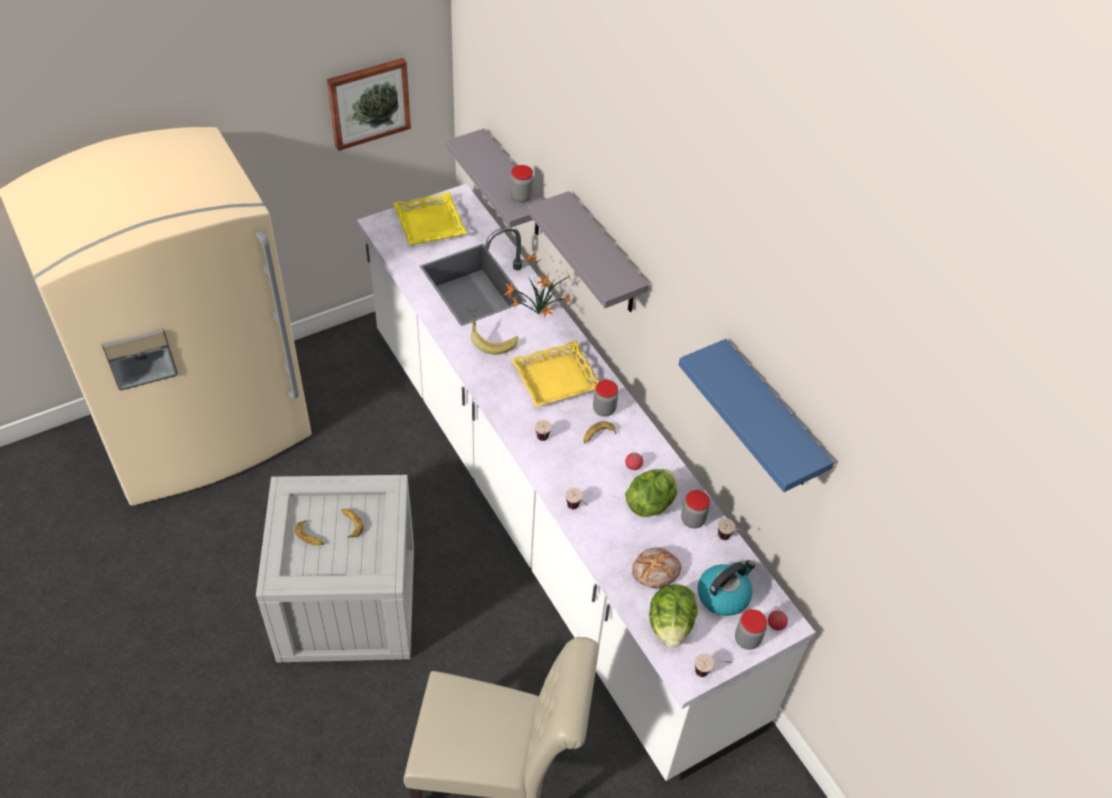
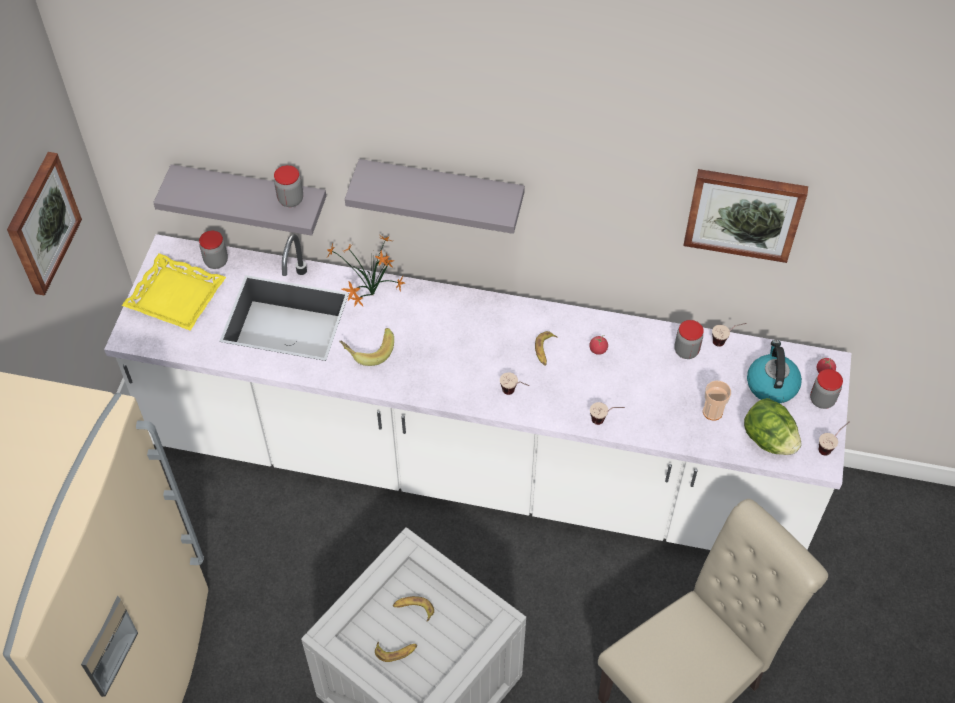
camera: 45 degrees left, 5 degrees up
(556, 379) = (457, 335): yellow tray -> none
(604, 409) = (522, 326): jar -> jar (216, 261)
(650, 503) = (645, 366): lettuce -> none
(656, 572) = (712, 412): bread -> cup
(771, 418) = (744, 213): blue shelf -> picture

